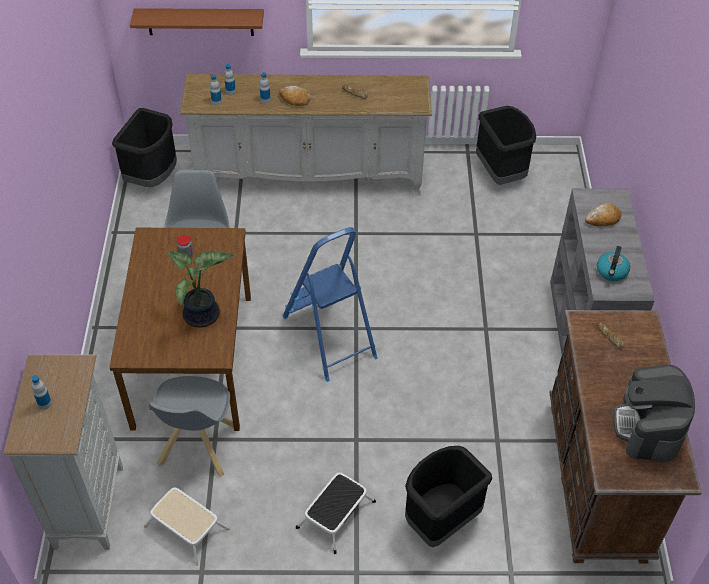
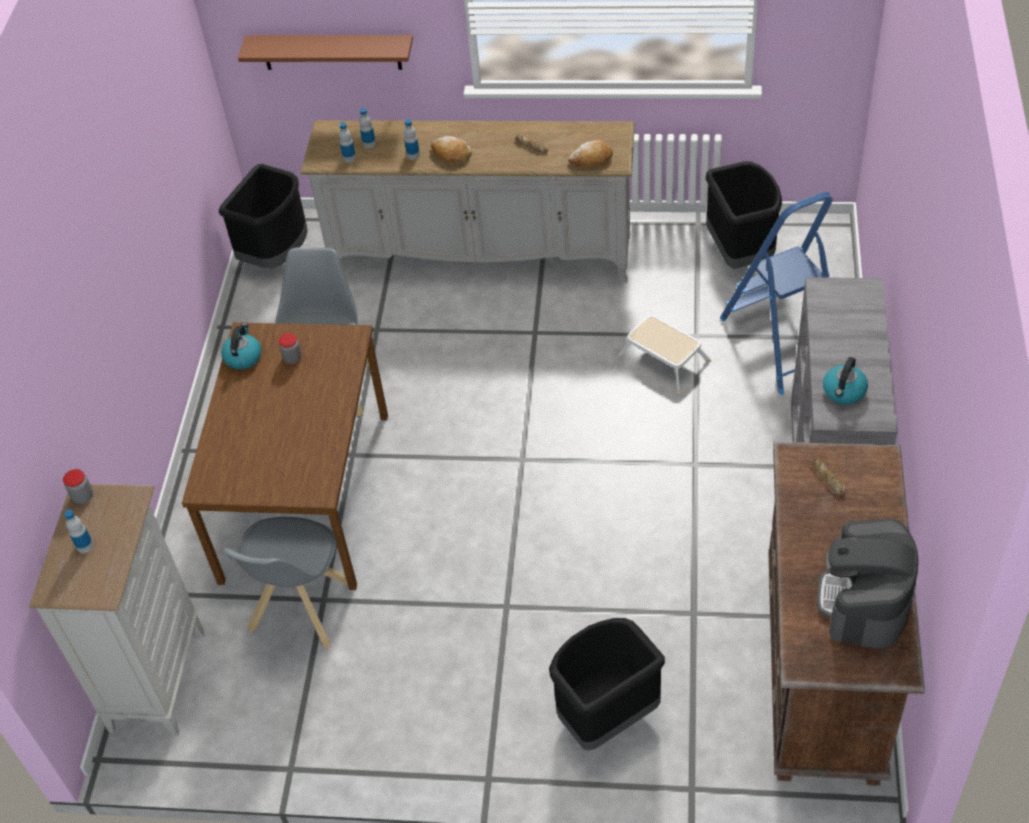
camera: 10 degrees right, 0 degrees up
(39, 364) = (83, 497): none -> jar
(147, 253) = (243, 357): none -> kettle
(187, 527) = (277, 711): beige step ladder -> beige step ladder (664, 359)
(203, 317) = (305, 441): potted plant -> none
(328, 335) = (484, 468): blue step ladder -> blue step ladder (779, 341)
(336, 514) = (470, 703): black step ladder -> none
(603, 219) = (842, 320): bread -> bread (591, 159)

